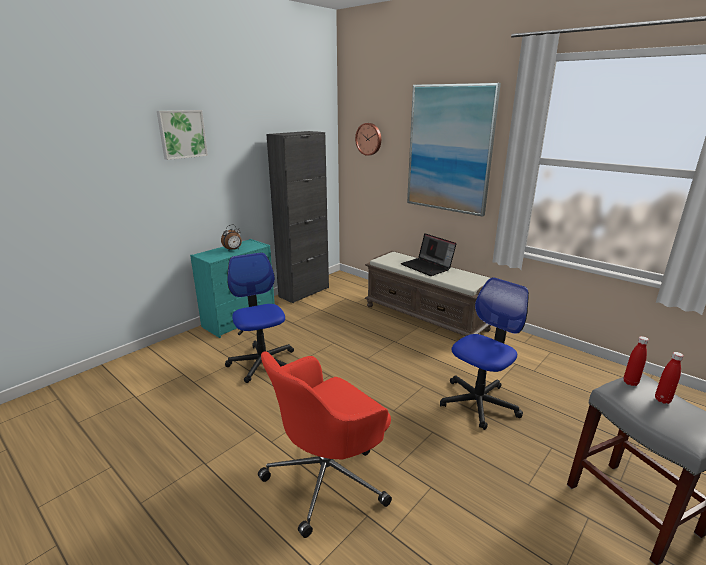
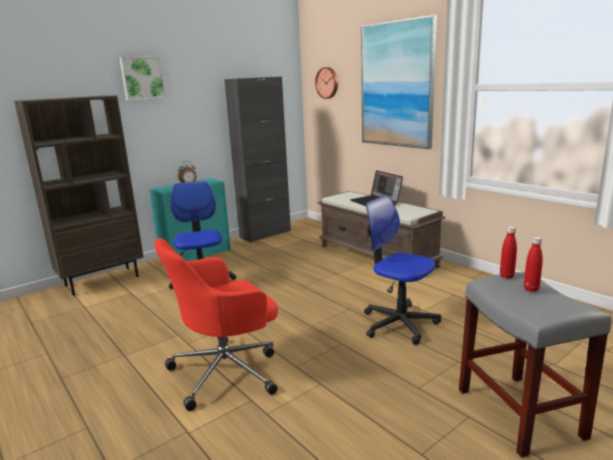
camera: 10 degrees right, 5 degrees down
(145, 358) = (102, 280): none -> brown bookcase
(478, 403) = (399, 323): office chair -> office chair turned 105 degrees counterclockwise

